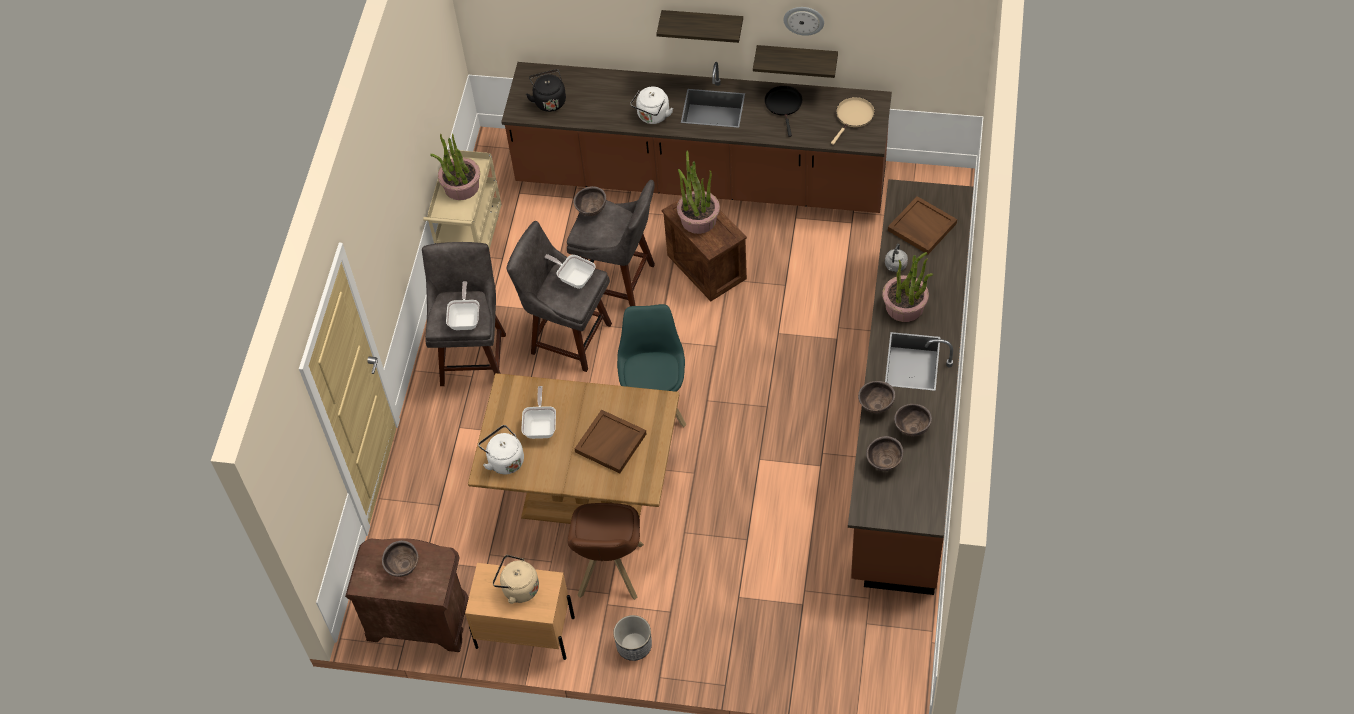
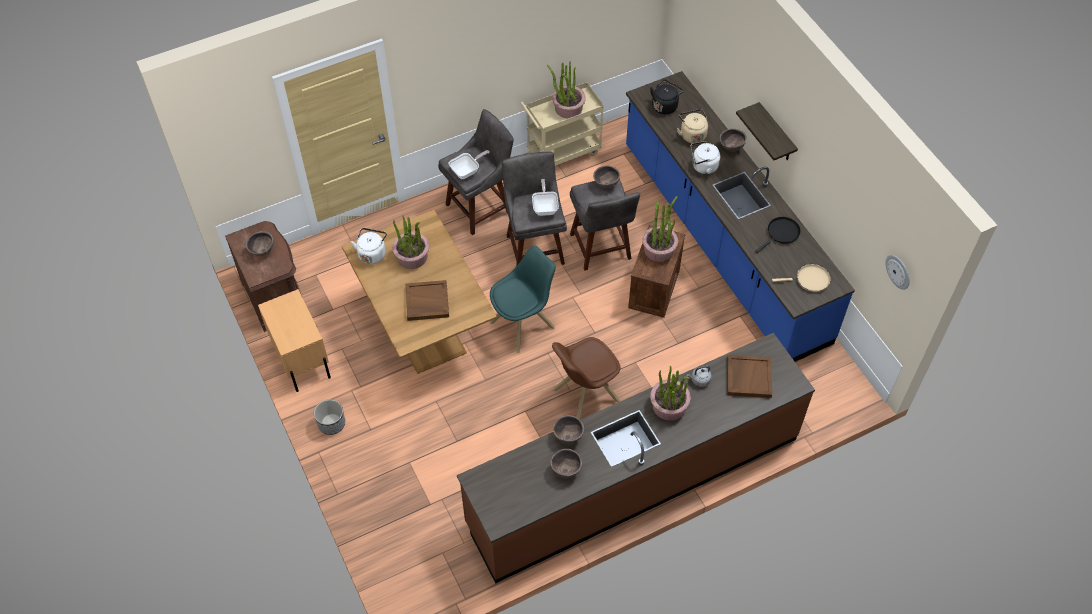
camera: 50 degrees right, 0 degrees up
(518, 588) = (294, 321): beige kettle -> beige kettle (692, 134)
(541, 426) = (412, 257): frying pan -> potted plant
(609, 570) = (377, 376): brown chair -> brown chair (584, 394)
(700, 179) = (722, 243): brown counter -> blue counter
(797, 59) = (815, 211): shelf -> none
(804, 20) = (828, 184): wall clock -> wall clock (898, 271)
(884, 463) = (524, 468): brown bowl -> brown bowl (731, 148)

